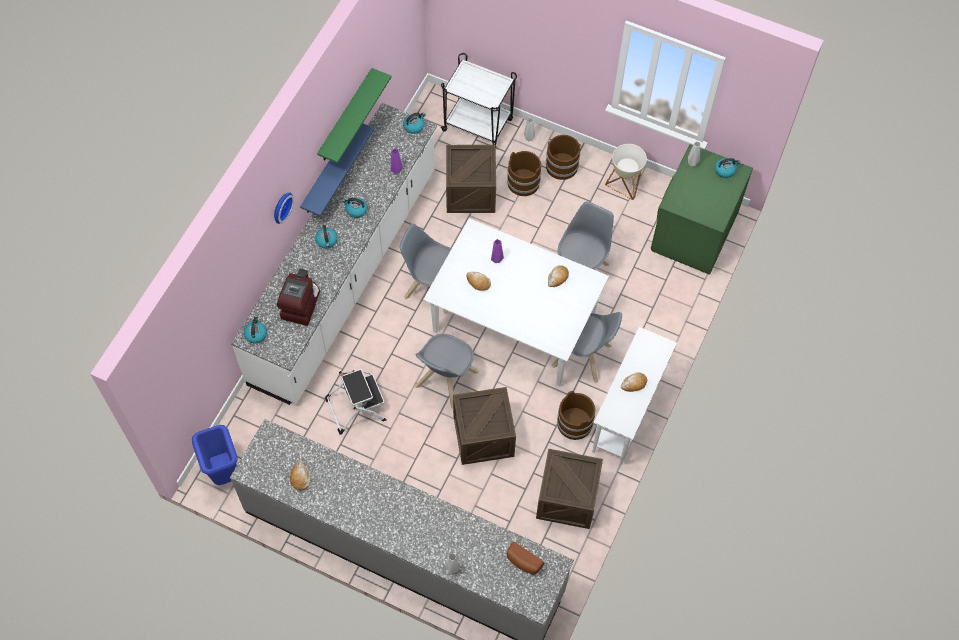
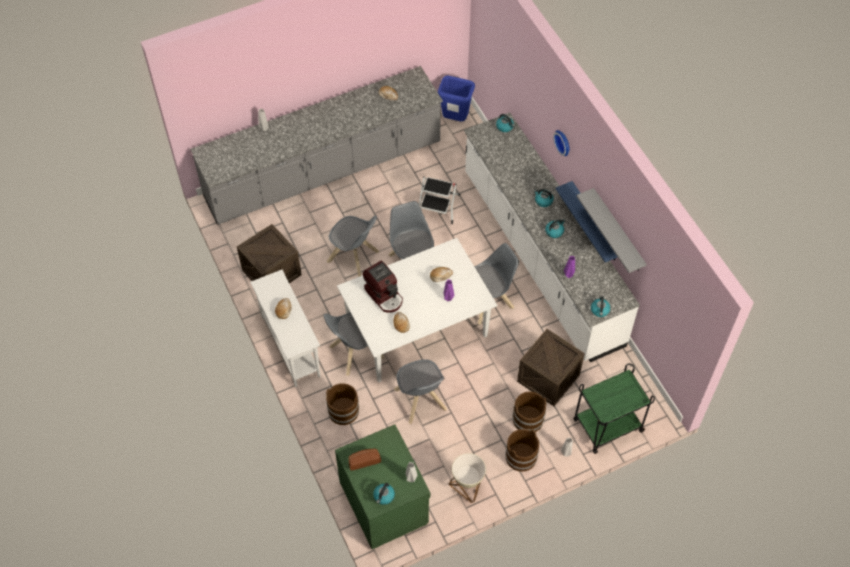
camera: 130 degrees right, 5 degrees down
(300, 304) = (506, 160): coffee machine -> coffee machine (384, 295)
(345, 117) = (618, 231): green shelf -> grey shelf
(478, 125) = (607, 426): white cart -> green cart
(483, 436) = (354, 257): crate -> grey chair
(523, 562) = (232, 162): bread -> bread (364, 460)
(575, 423) = (314, 312): brown bucket -> brown bucket (343, 411)

